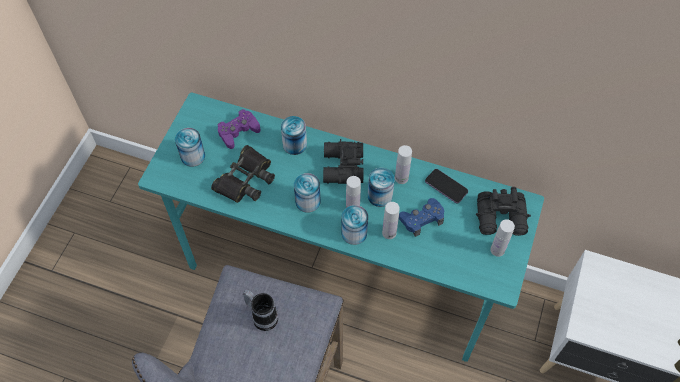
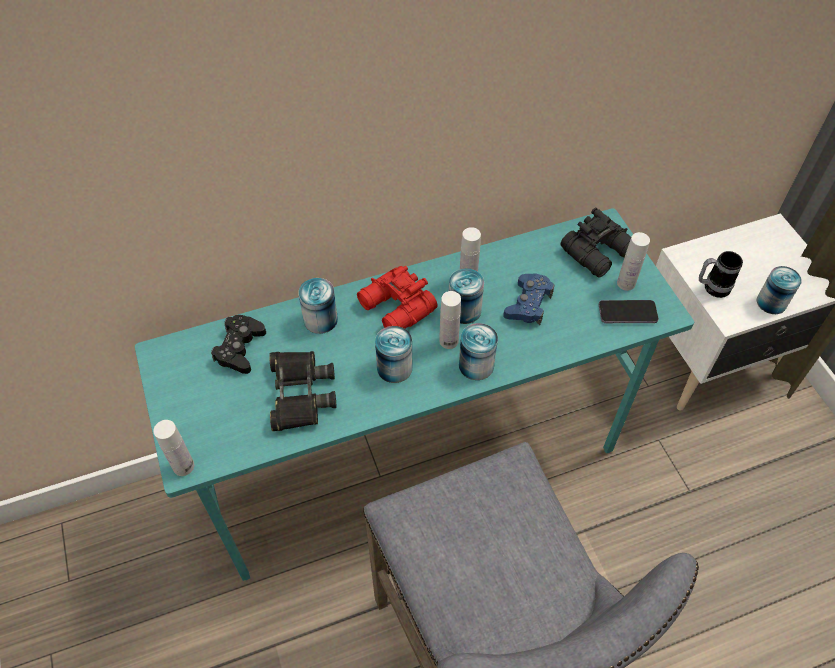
camera: 40 degrees left, 5 degrees down
(193, 156) = (209, 412): can -> can (771, 302)
(238, 131) = (240, 348): purple game controller -> black game controller
(261, 316) = (474, 523): mug -> mug (711, 288)
(342, 167) = (396, 309): black binoculars -> red binoculars
(389, 233) = (510, 339): white bottle -> white bottle (183, 466)
(446, 186) = (519, 257): phone -> phone (627, 313)

